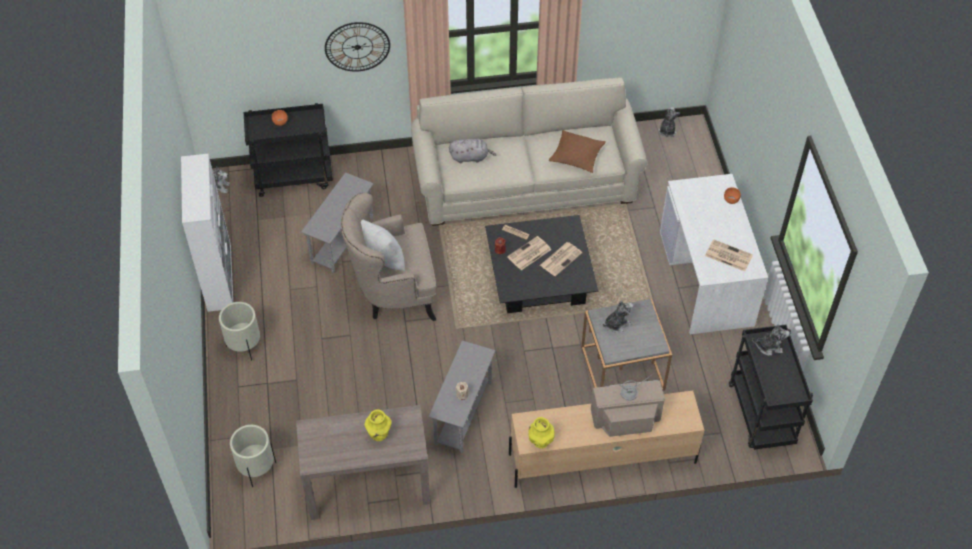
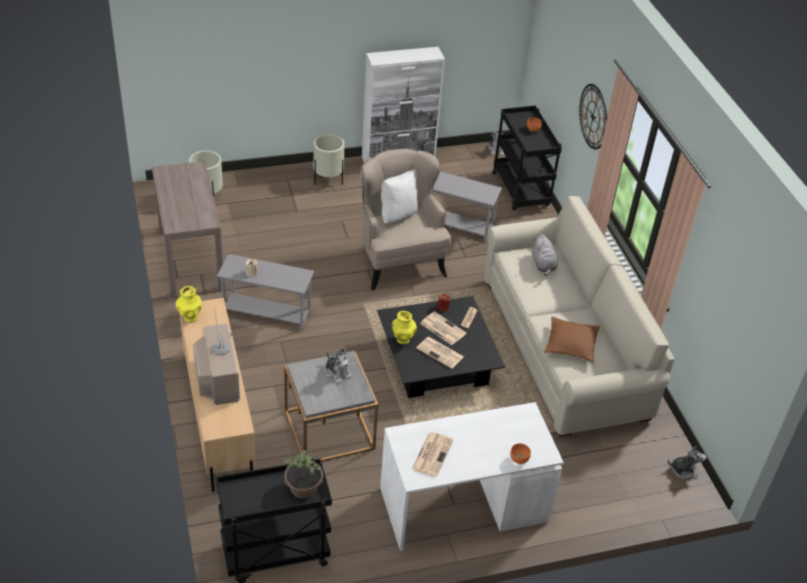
camera: 80 degrees right, 10 degrees down
(379, 435) = (188, 205): yellow vase -> yellow vase (402, 340)
(769, 346) = (303, 487): plush toy -> potted plant

